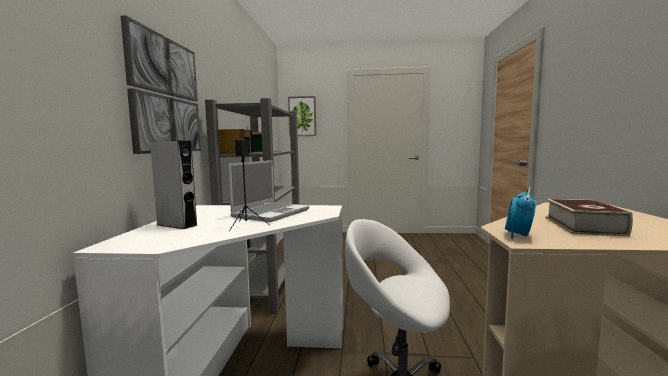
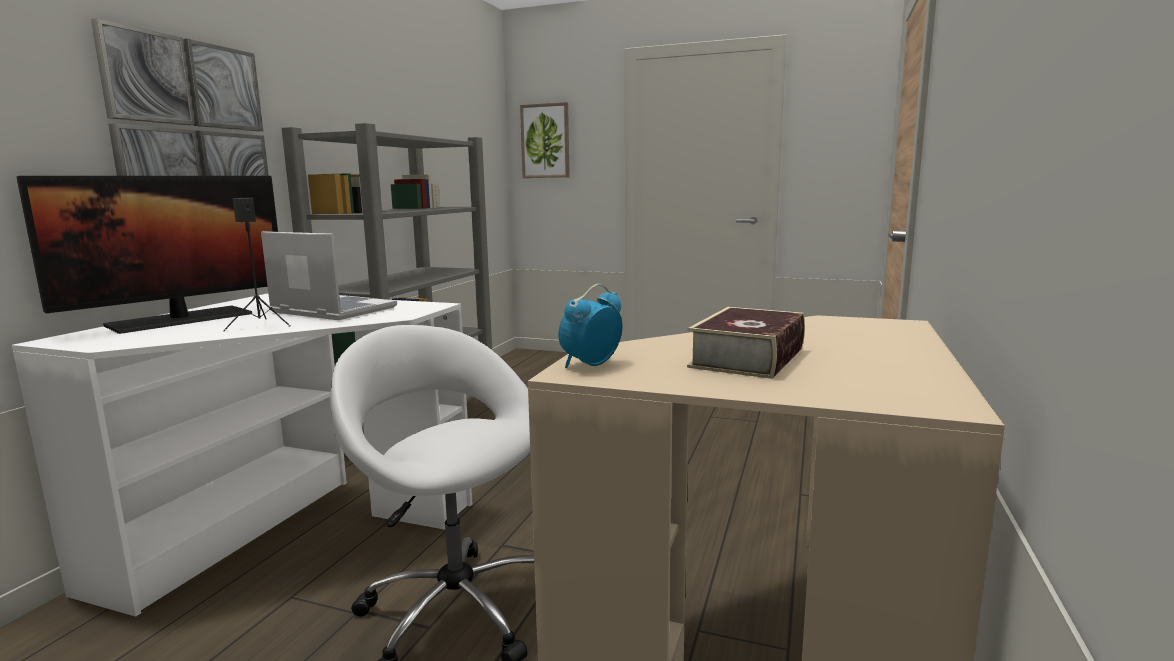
camera: 15 degrees right, 5 degrees up
(177, 225) = (181, 319): grey speaker -> monitor
(271, 213) = (331, 310): laptop -> laptop turned 105 degrees counterclockwise

